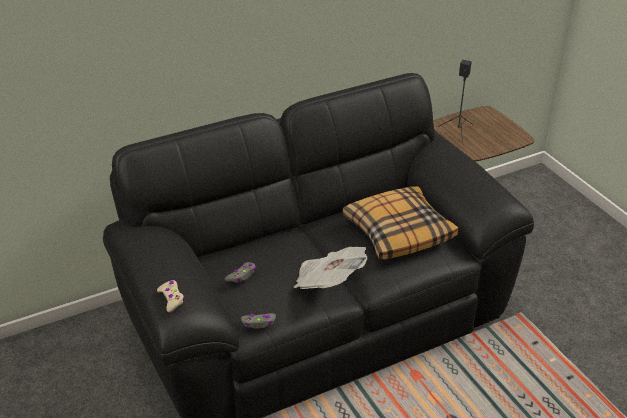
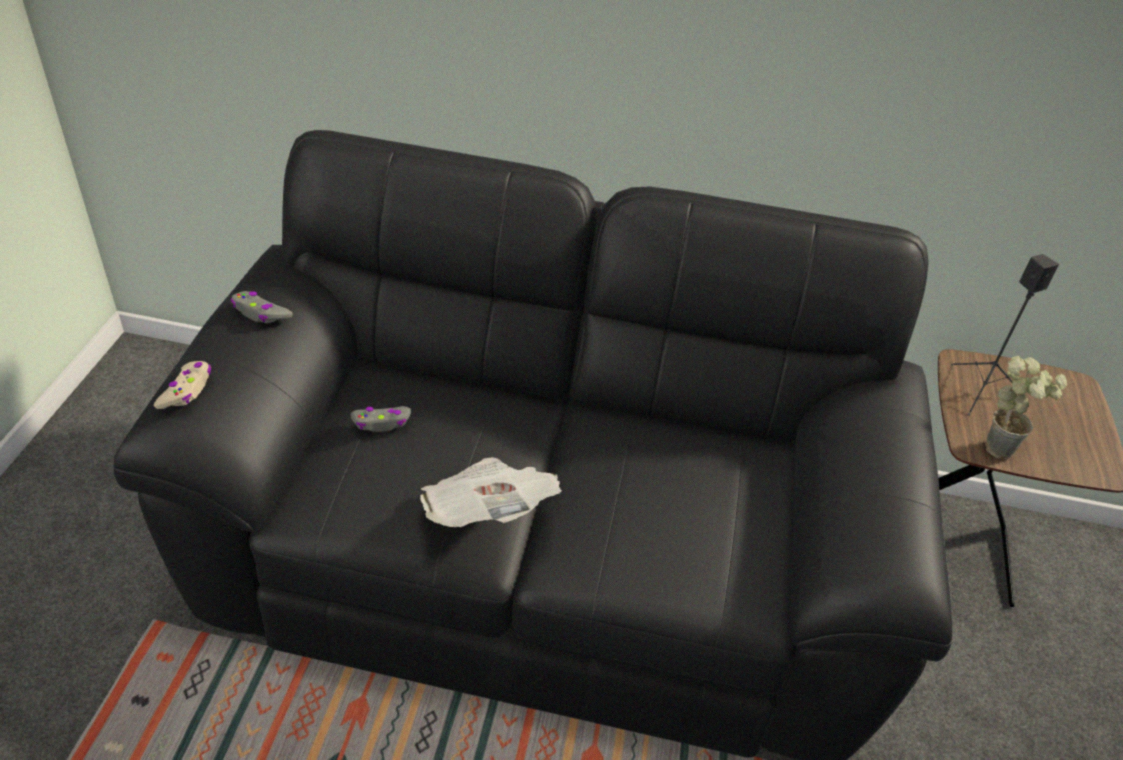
camera: 35 degrees right, 5 degrees up
(258, 323) = (321, 510): grey game controller -> grey game controller (260, 313)
(398, 231) = (692, 502): pillow -> none
(484, 147) = (1002, 445): none -> potted plant

